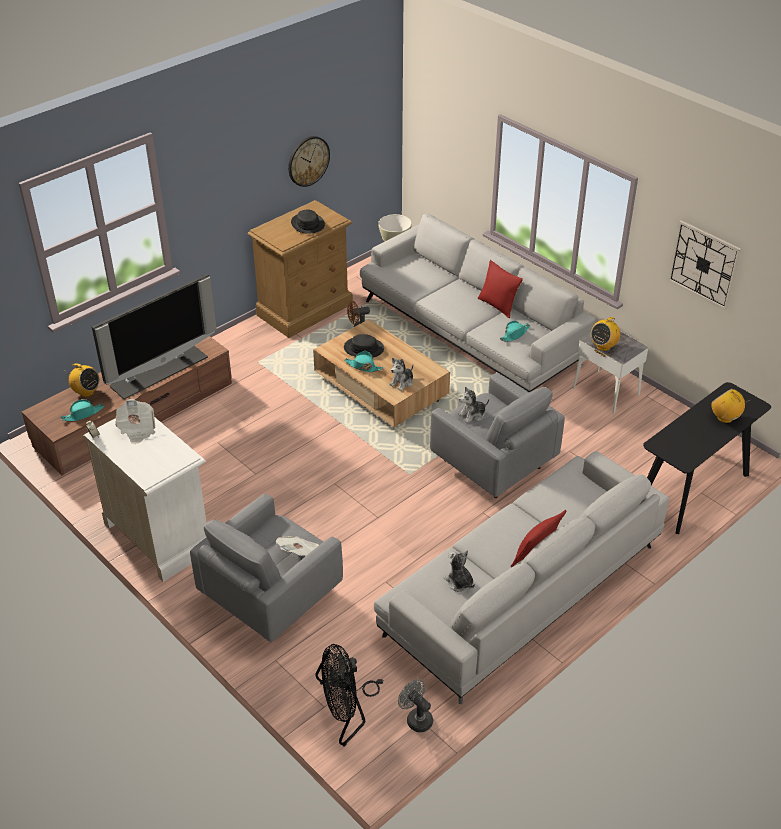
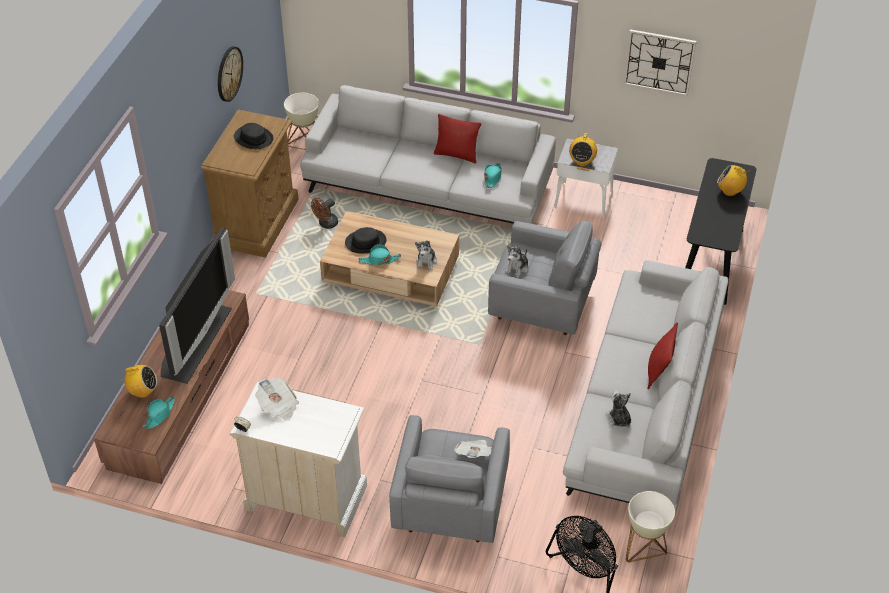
camera: 30 degrees left, 5 degrees up
(416, 718) = (644, 548): grey fan -> planter
(459, 582) = (618, 420): plush toy -> plush toy turned 45 degrees clockwise

